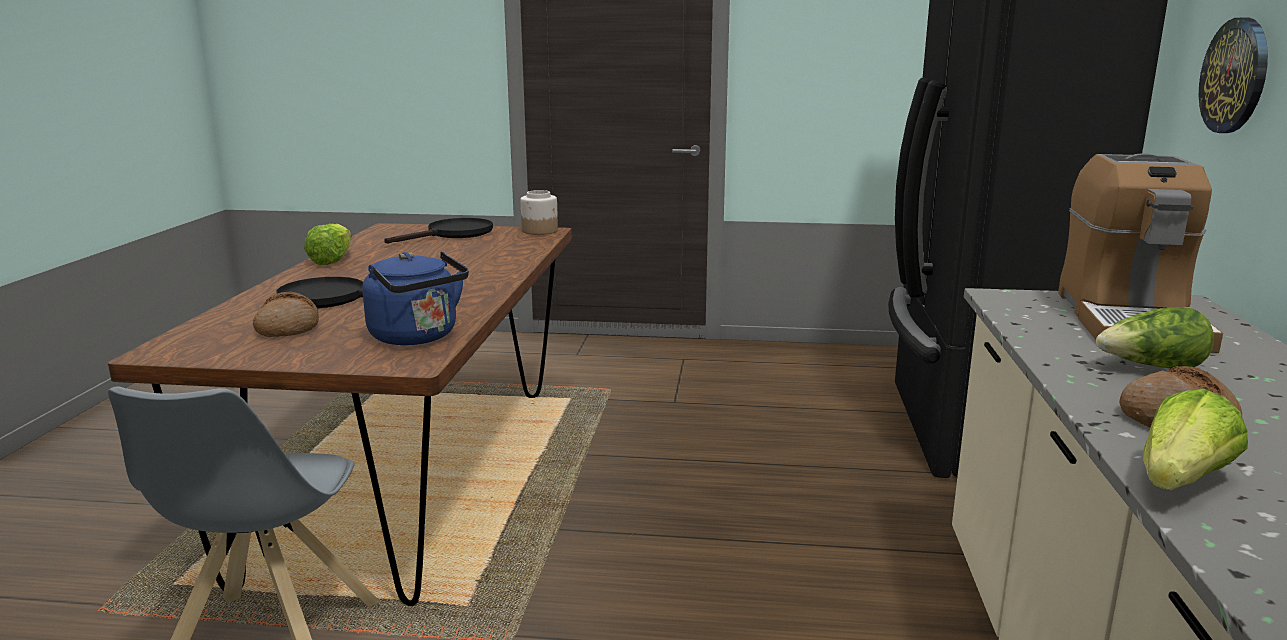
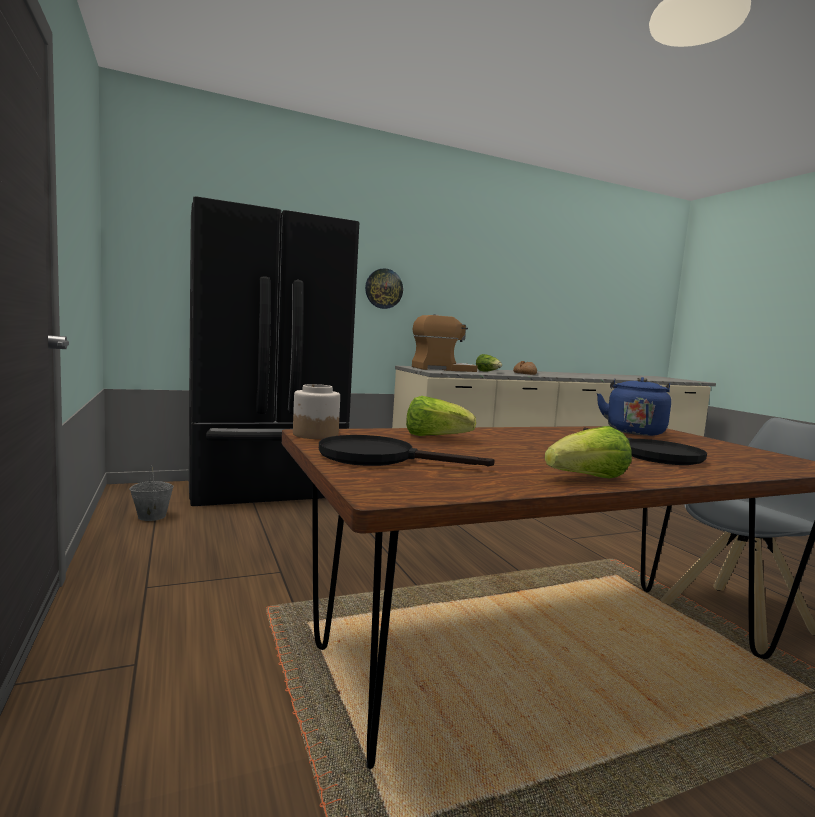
camera: 120 degrees left, 10 degrees down
(287, 328) = (711, 452): bread -> none
(861, 364) = (151, 516): none -> grey bucket
(1181, 482) = (559, 376): lettuce -> lettuce (435, 437)

